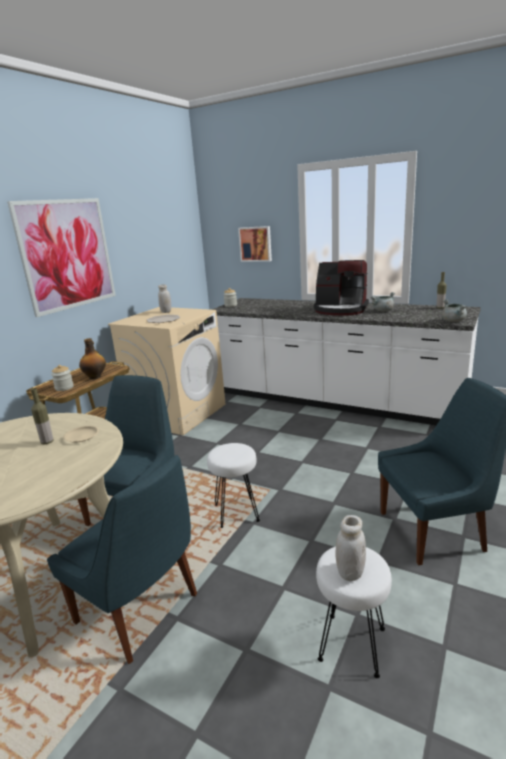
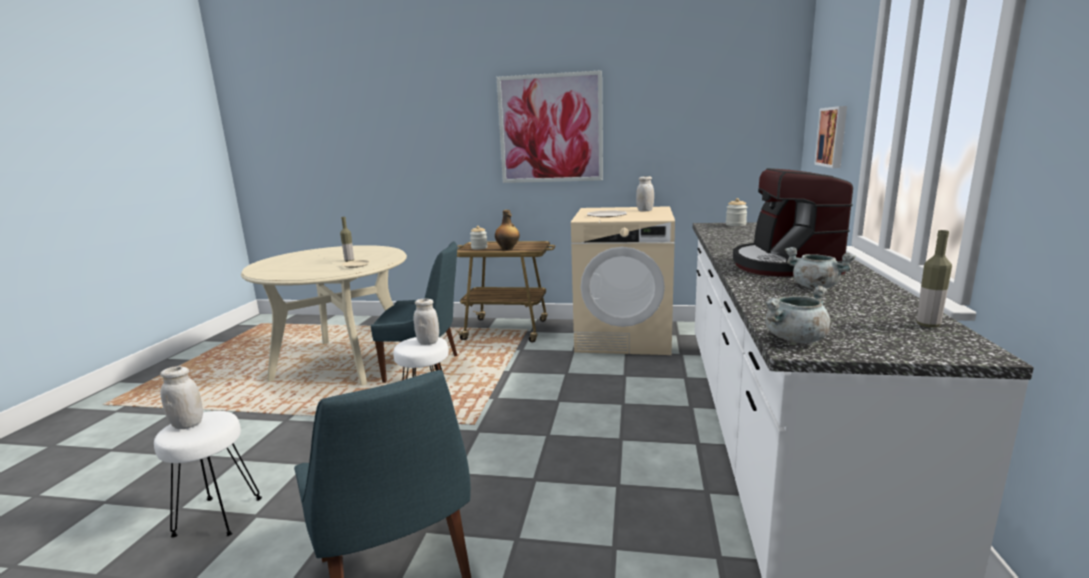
camera: 70 degrees right, 5 degrees down
(140, 610) = (298, 404): blue chair -> none
(232, 449) = (428, 342): none -> white jar

